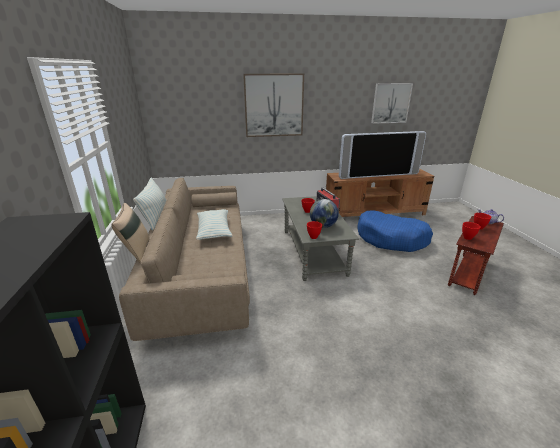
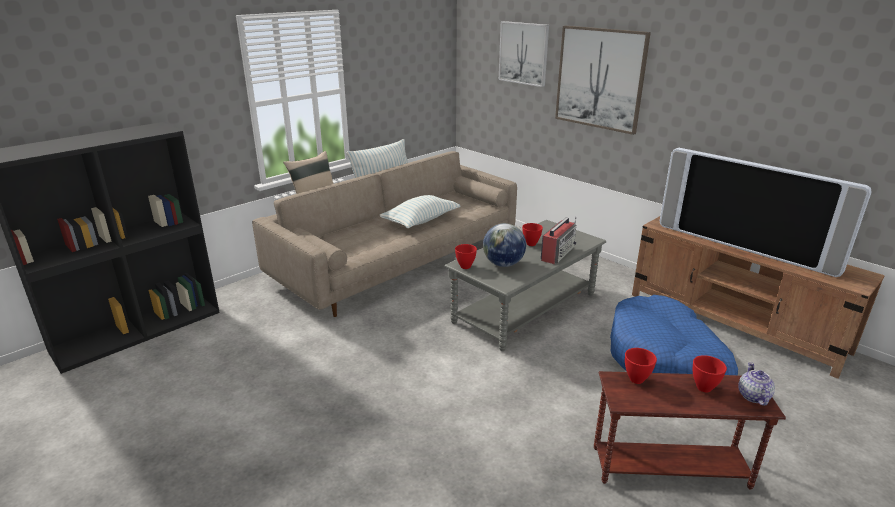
camera: 55 degrees right, 0 degrees up
(391, 103) = (822, 109): picture -> picture (523, 53)

